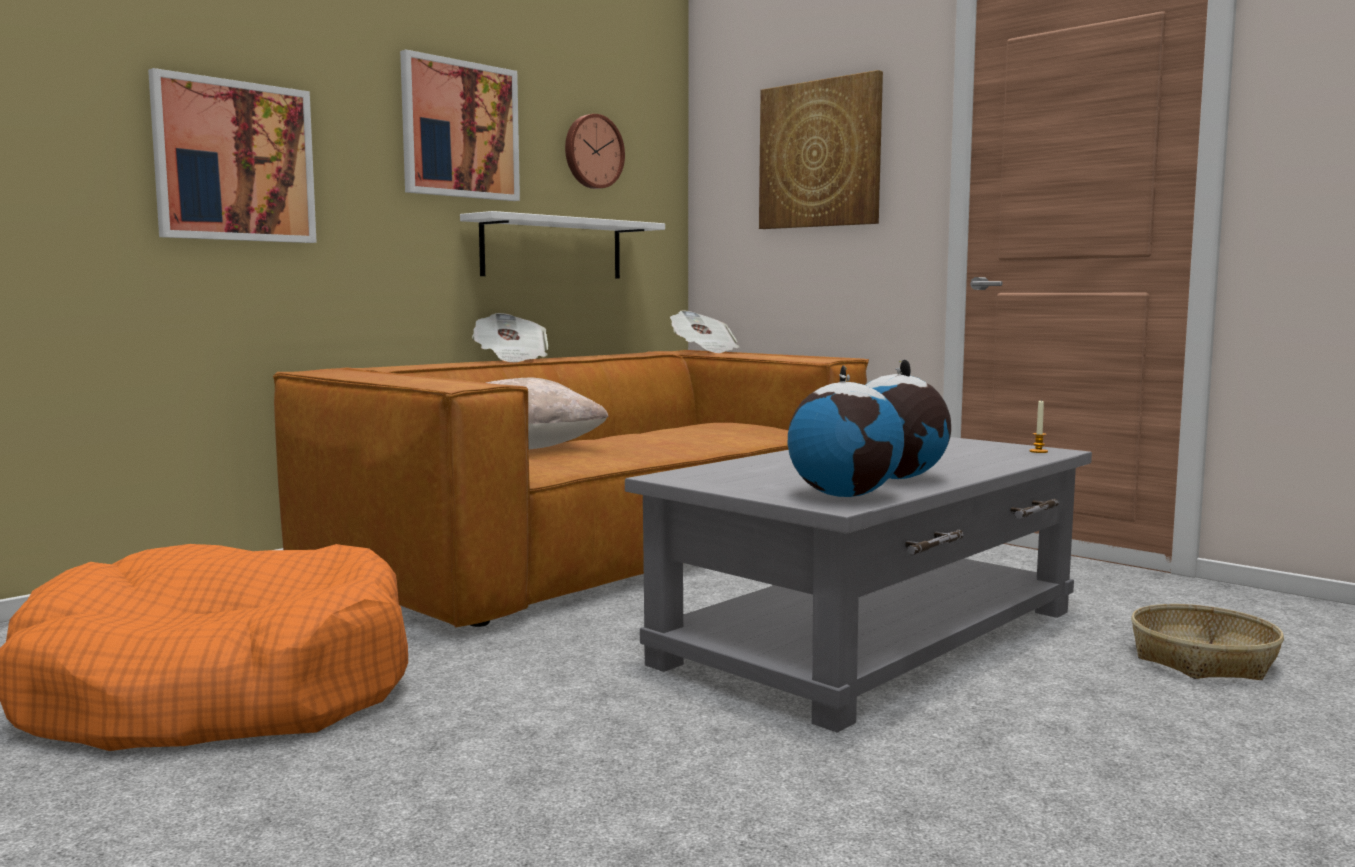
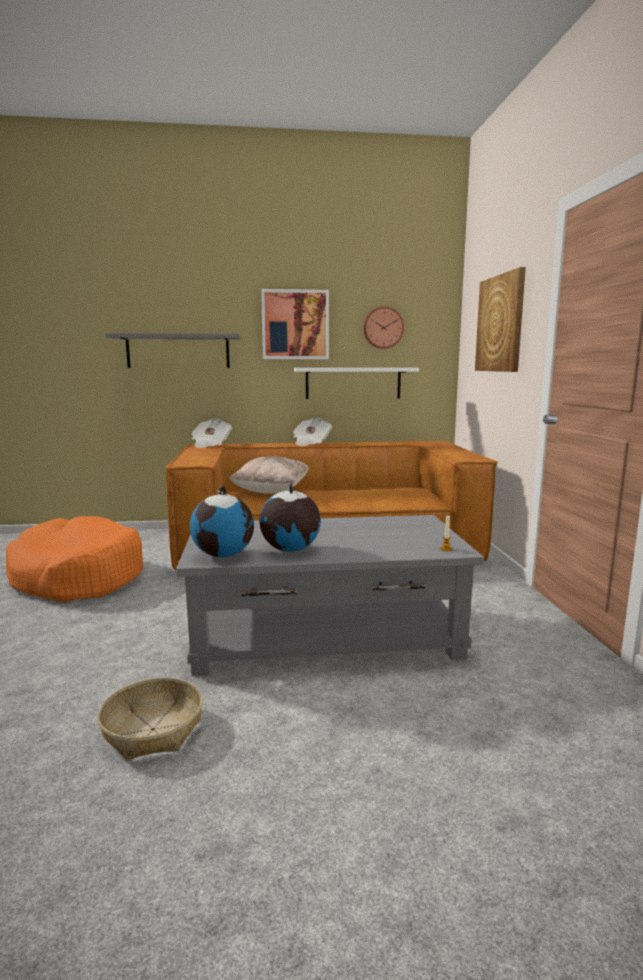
camera: 40 degrees right, 5 degrees up
(234, 161) = (178, 351): picture -> grey shelf
(704, 351) = (437, 443): newspaper -> newspaper (210, 445)
(1203, 660) = (467, 723): basket -> basket (152, 730)

